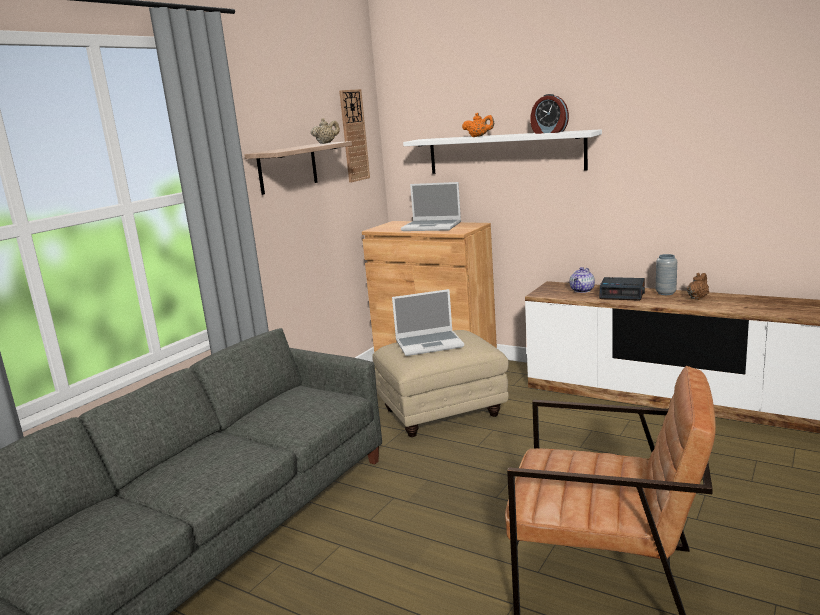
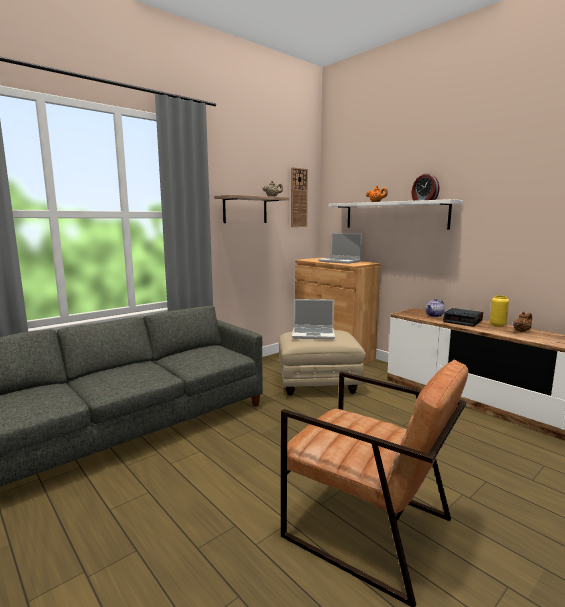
camera: 15 degrees right, 5 degrees down
(665, 293) = (497, 325): grey vase -> yellow vase

